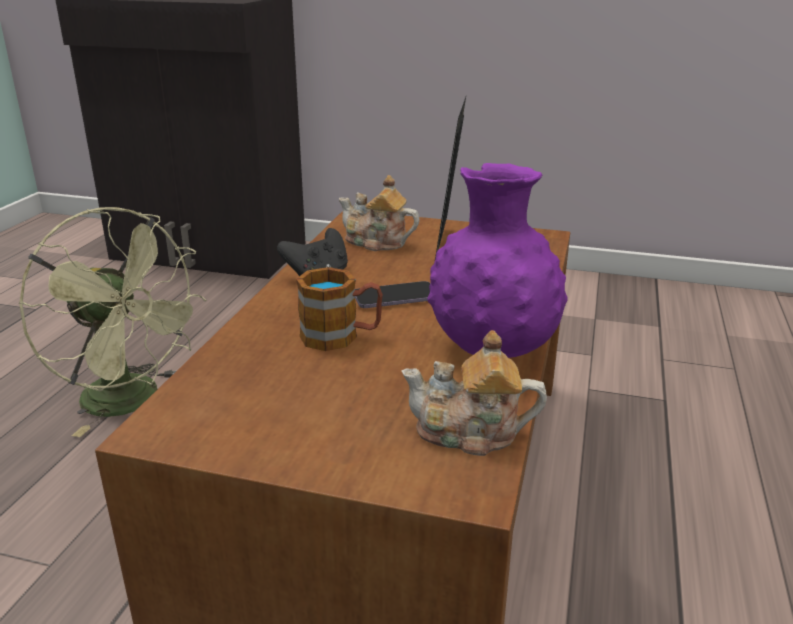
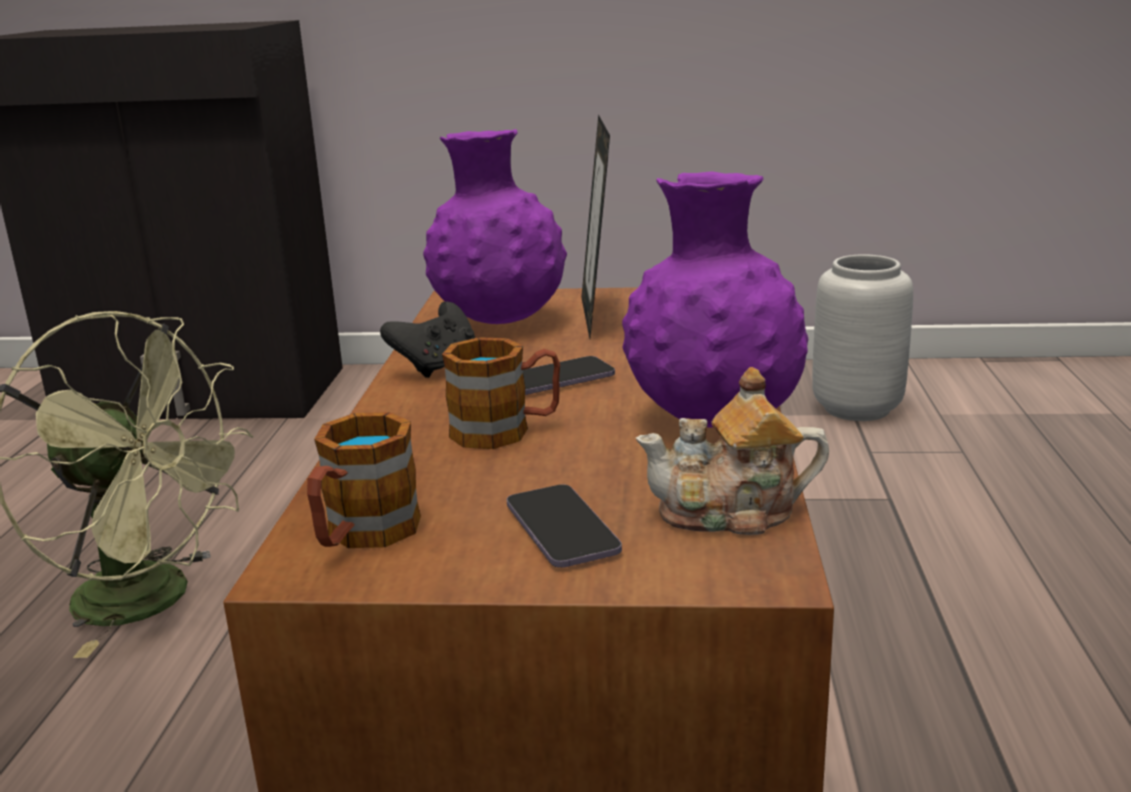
camera: 10 degrees left, 5 degrees down
(206, 411) = (363, 535): none -> mug
(342, 428) = (562, 529): none -> phone
(376, 242) = (499, 322): teapot -> purple vase
(662, 322) = (855, 409): none -> grey vase

